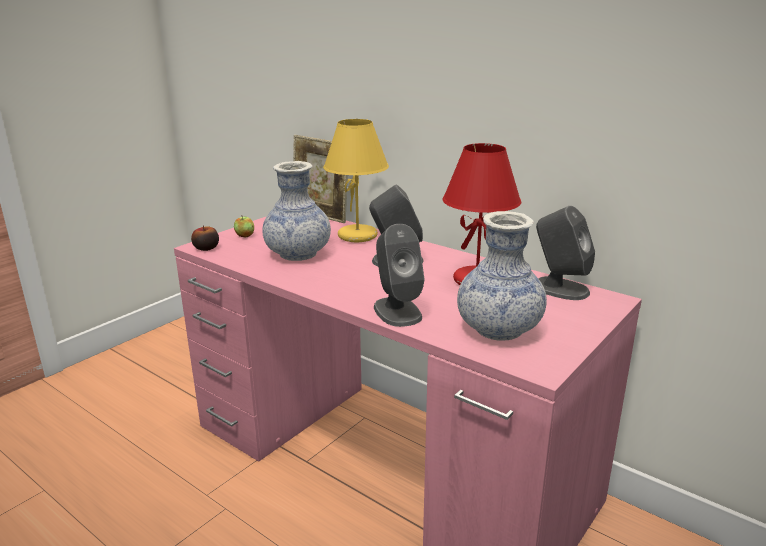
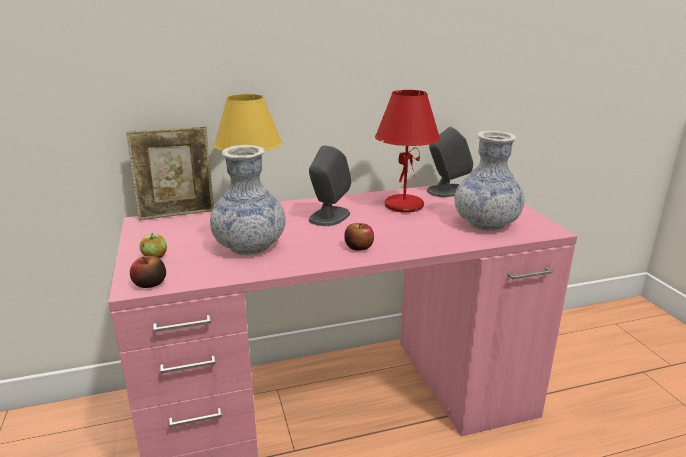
camera: 55 degrees left, 0 degrees up
(350, 289) = (359, 247): none -> apple
(397, 311) = (421, 243): grey speaker -> none

